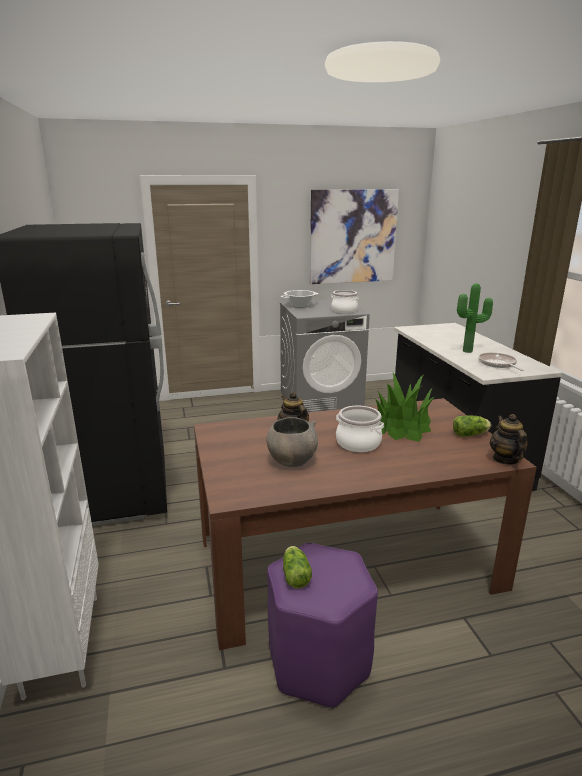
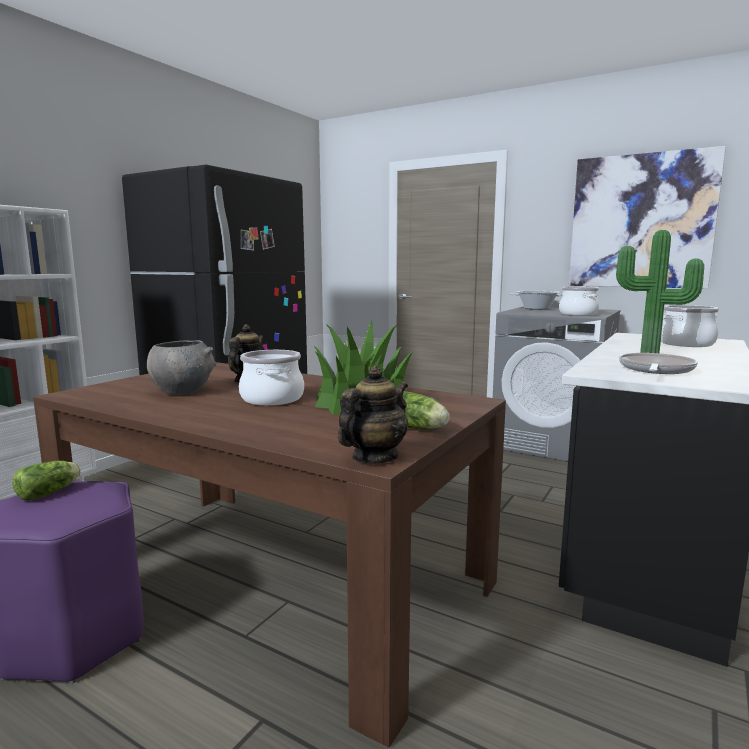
camera: 45 degrees right, 10 degrees down
(449, 333) = (685, 344): none -> cooking pot

